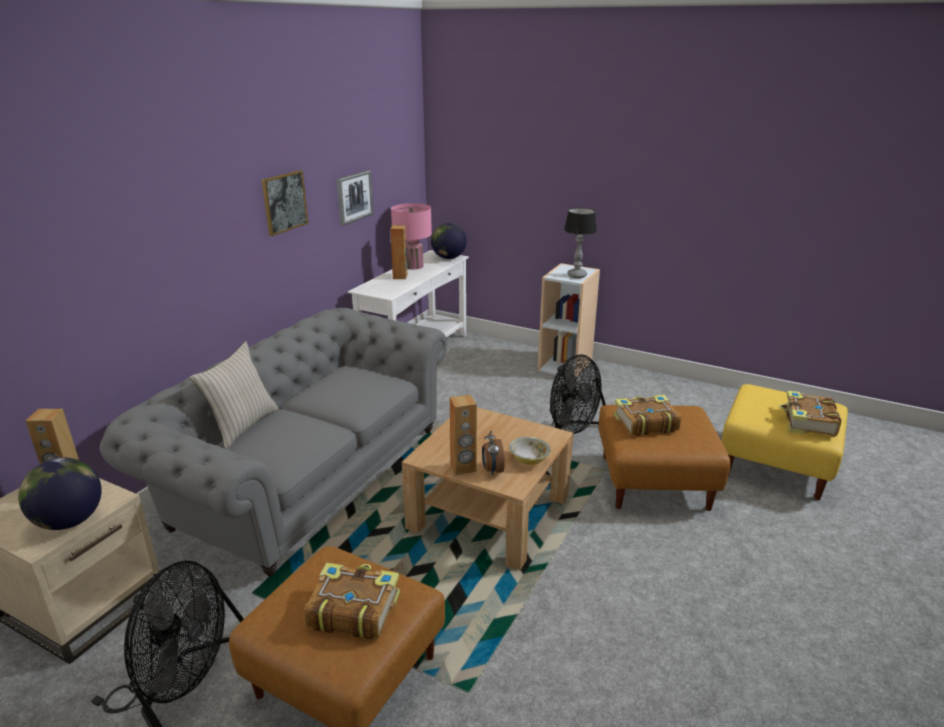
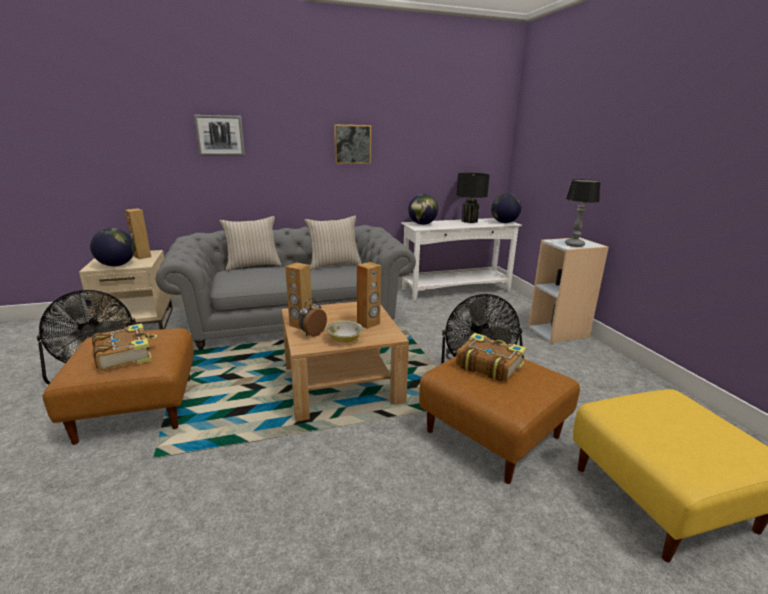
camera: 45 degrees right, 5 degrees down
(343, 380) = (334, 265): none -> beige pillow
(354, 197) = (423, 156): picture -> picture (220, 135)
(378, 287) = (422, 224): none -> globe
(400, 276) = (448, 223): brown speaker -> brown speaker (368, 324)
(413, 266) = (469, 221): pink table lamp -> black table lamp
(808, 422) = (689, 451): book -> none

